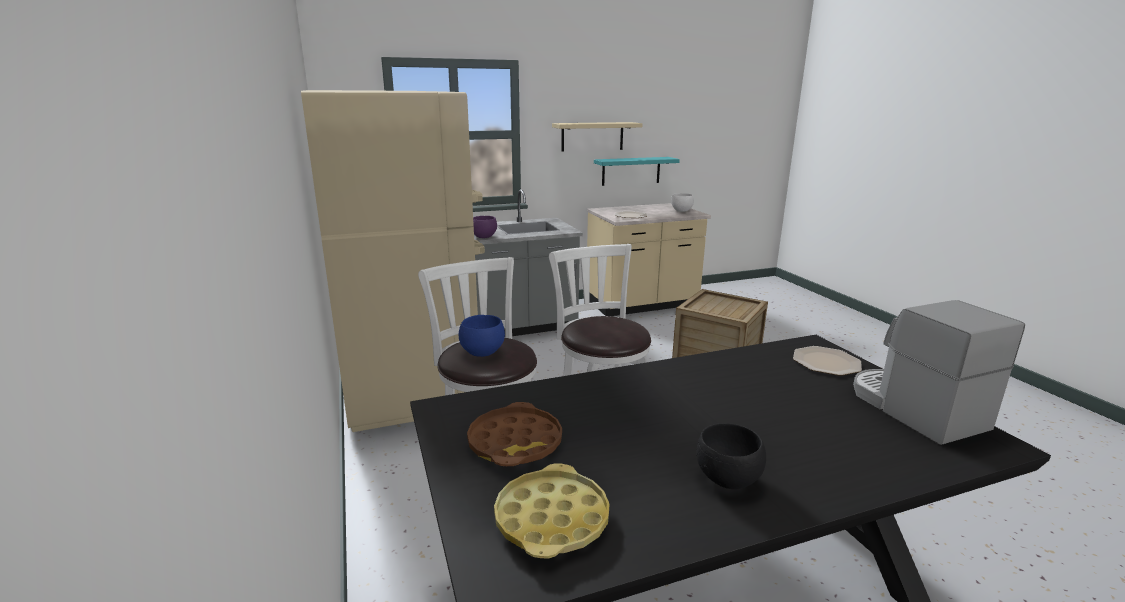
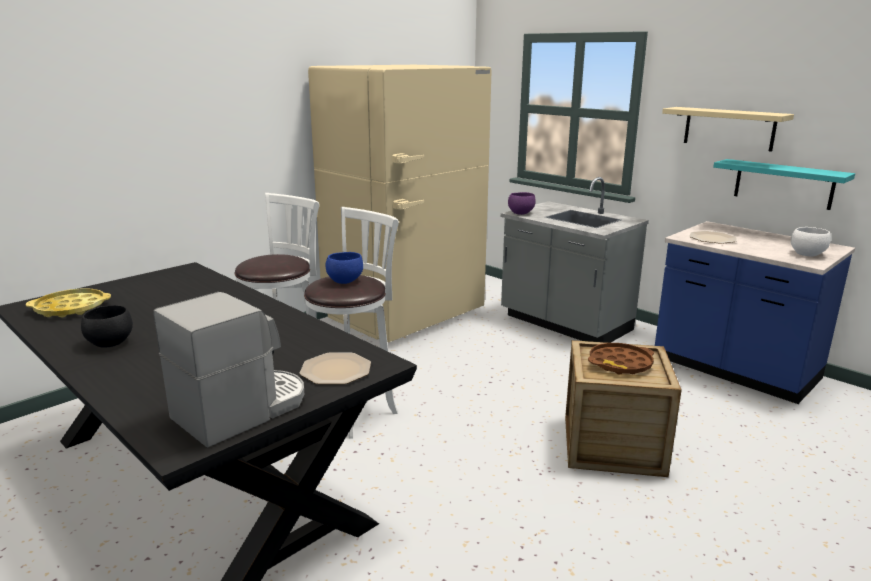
camera: 65 degrees right, 0 degrees up
(481, 352) = (265, 260): blue bowl -> blue bowl (344, 281)
(515, 442) = (149, 290): brown tray -> brown tray (620, 364)
(642, 304) = (734, 370): beige counter -> blue counter

